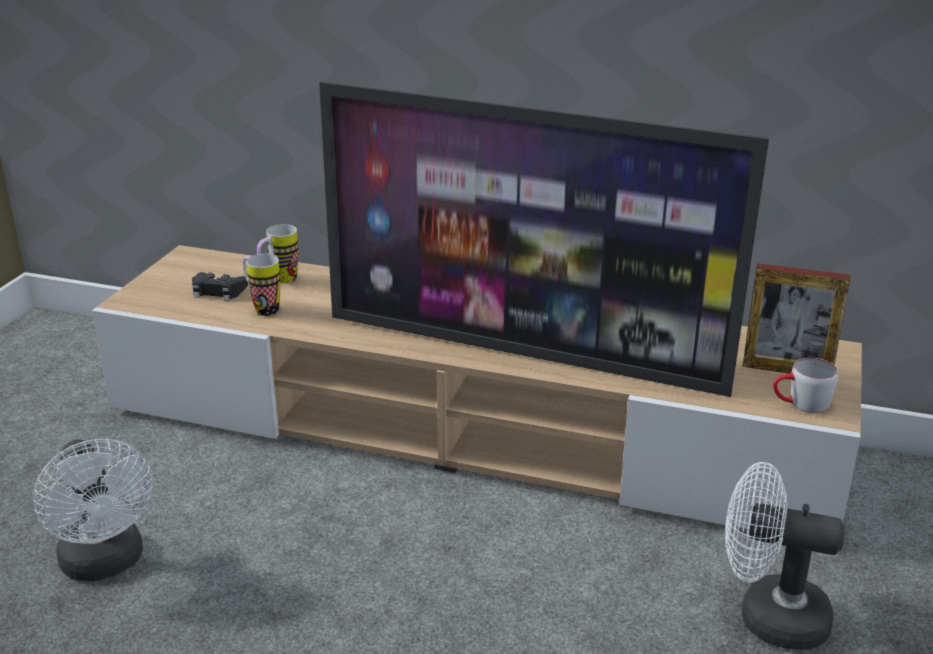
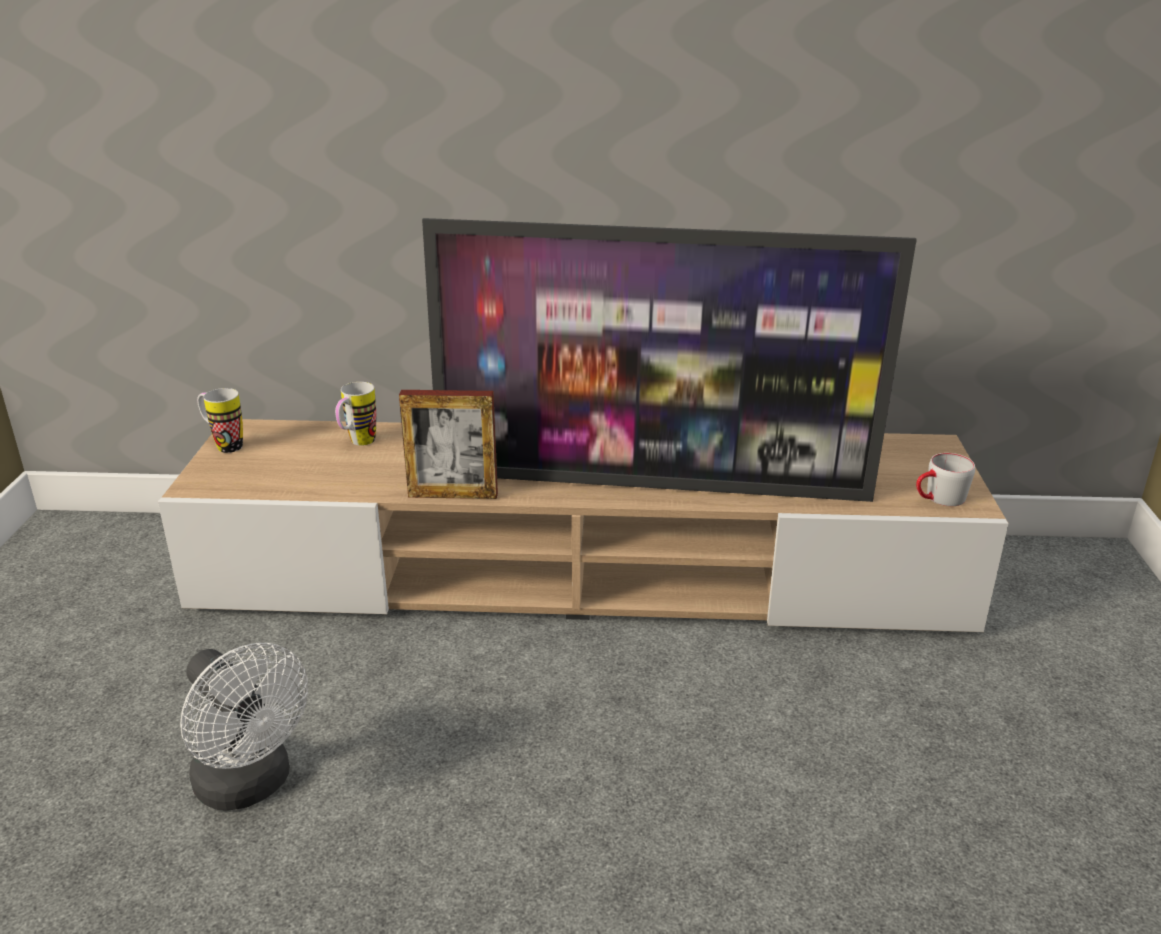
camera: 15 degrees left, 0 degrees up
(218, 291) = (295, 463): black game controller -> none
(262, 308) = (354, 474): mug -> mug (224, 445)
(768, 616) = (953, 711): white fan -> none
(786, 370) = (907, 469): picture frame -> picture frame (453, 495)

